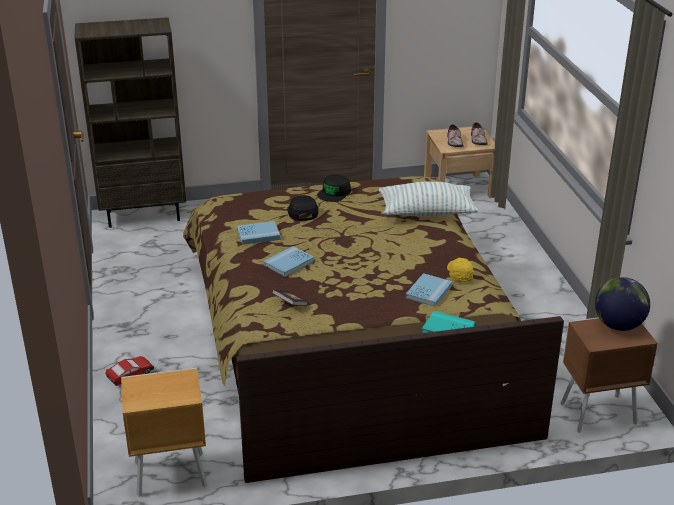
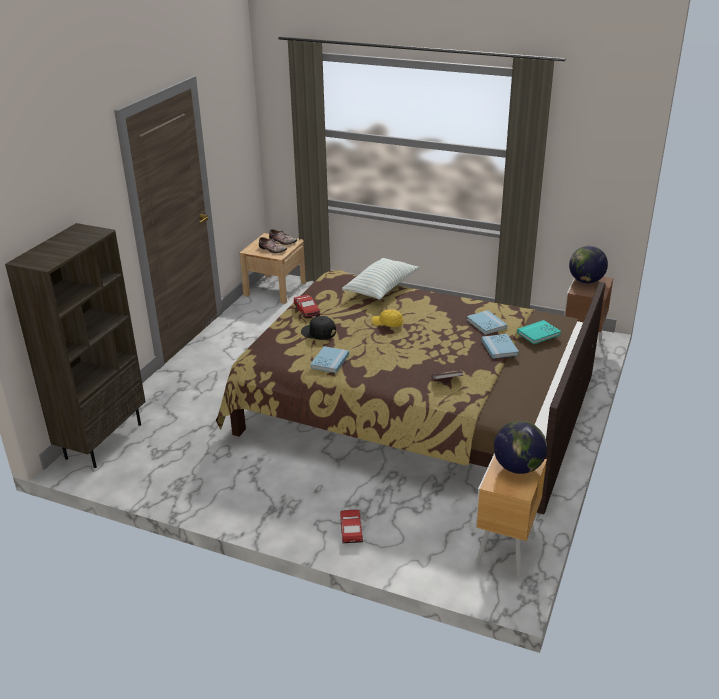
camera: 55 degrees left, 0 degrees up
(172, 389) = (517, 467): none -> globe
(288, 263) = (389, 362): blue book -> blue book (499, 348)
(334, 193) = (307, 311): black cap -> toy car
(459, 274) = (475, 306): yellow cap -> yellow cap (388, 323)

